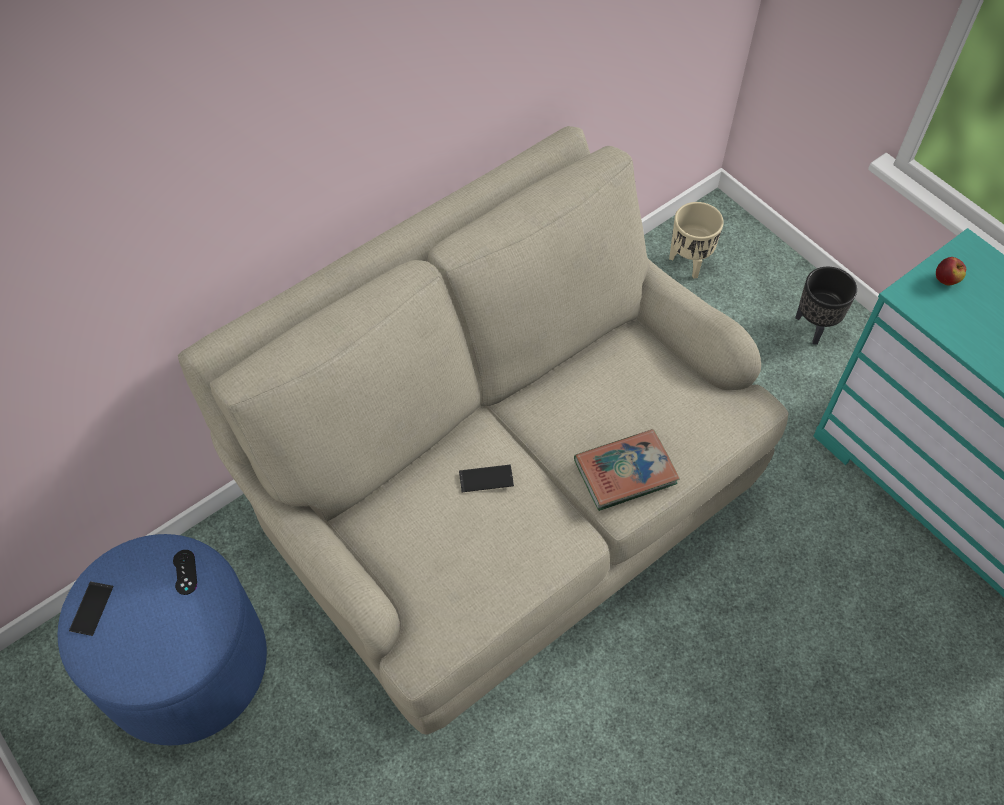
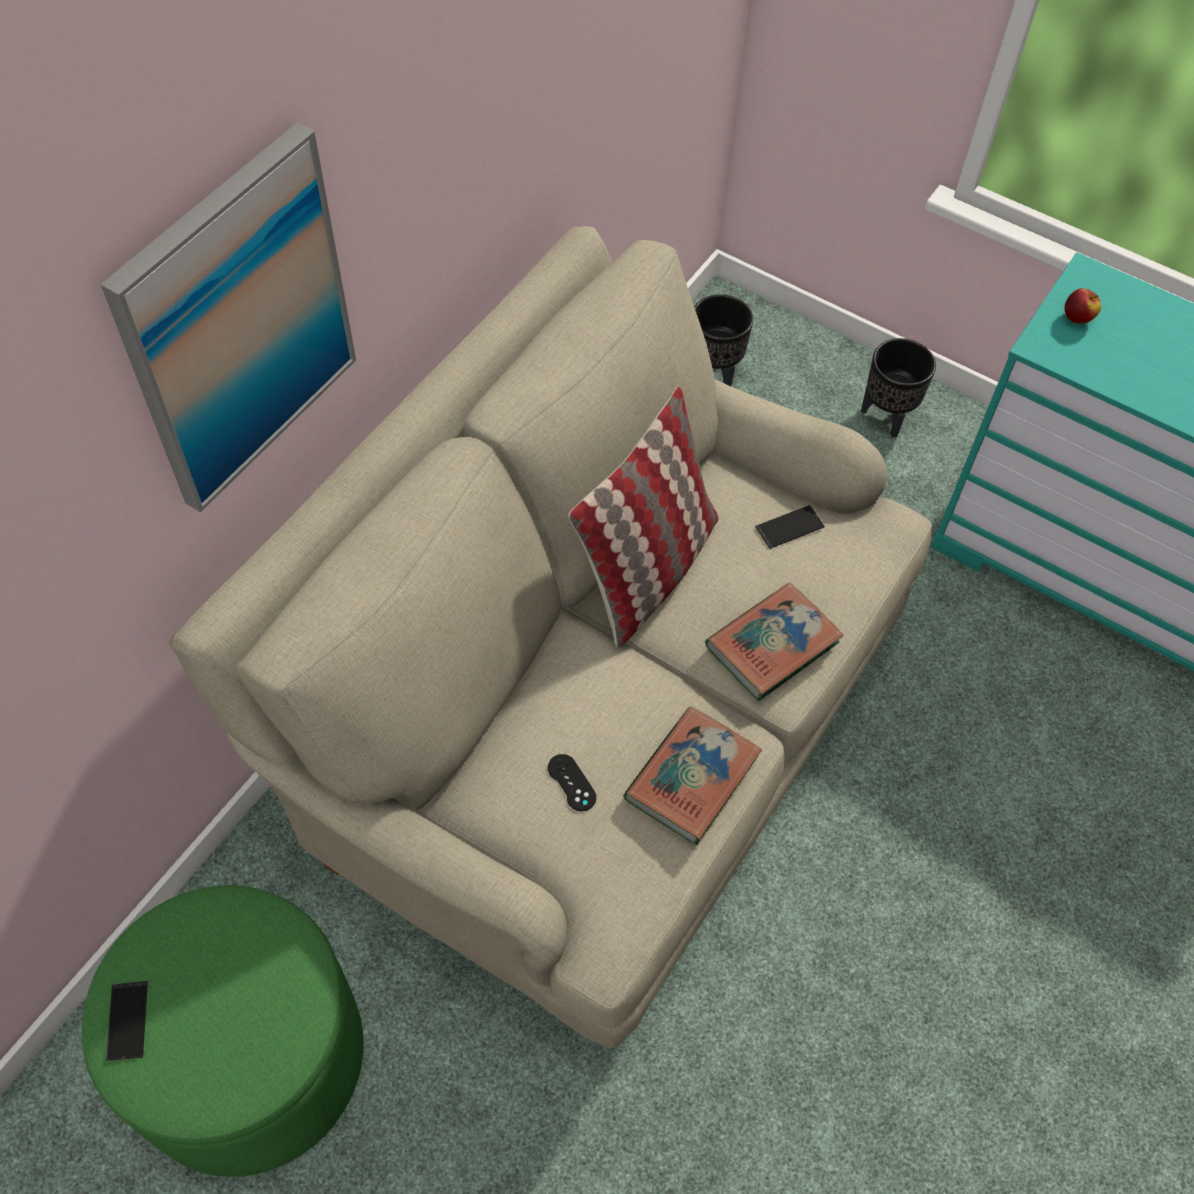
camera: 20 degrees left, 0 degrees up
(185, 572) = (241, 933): black game controller -> black game controller (571, 782)
(185, 664) = (250, 1056): blue ottoman -> green ottoman
(258, 142) = (238, 323): none -> picture
(486, 478) = (606, 699): phone -> phone (789, 527)
(526, 553) = (692, 778): none -> book
(553, 393) = (648, 570): none -> pillow
(690, 262) = (715, 373): beige planter -> black planter

